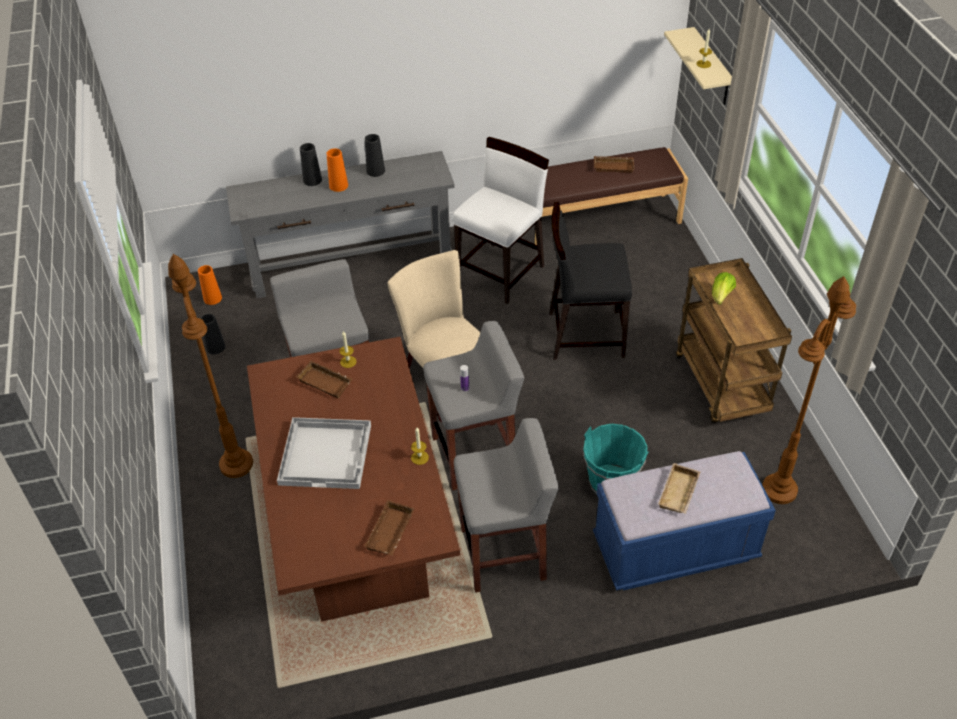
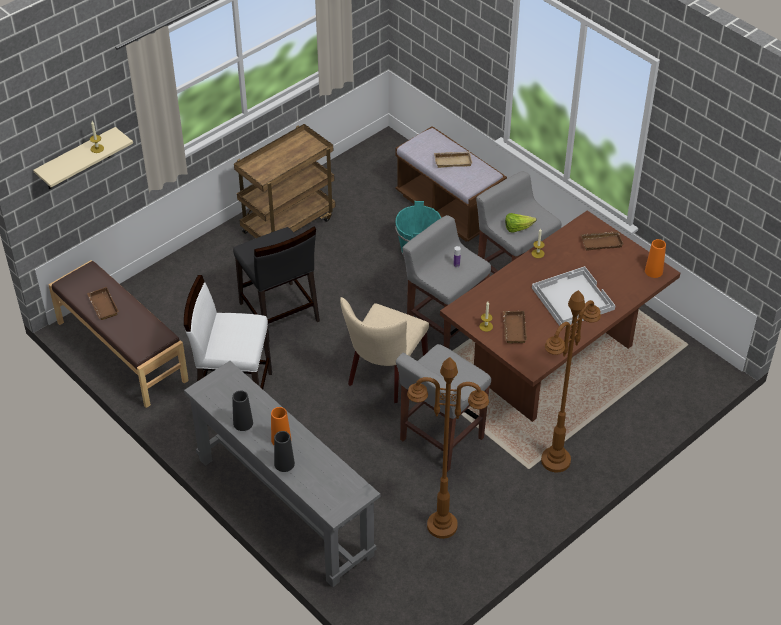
camera: 120 degrees left, 0 degrees up
(212, 298) = (396, 591): orange vase -> orange vase (653, 271)
(215, 347) = (453, 549): black vase -> none
(675, 549) = (449, 208): blue bench -> brown bench
(721, 296) = (277, 169): lettuce -> lettuce (517, 228)
(779, 490) = (367, 177): brown floor lamp -> brown floor lamp (442, 525)

